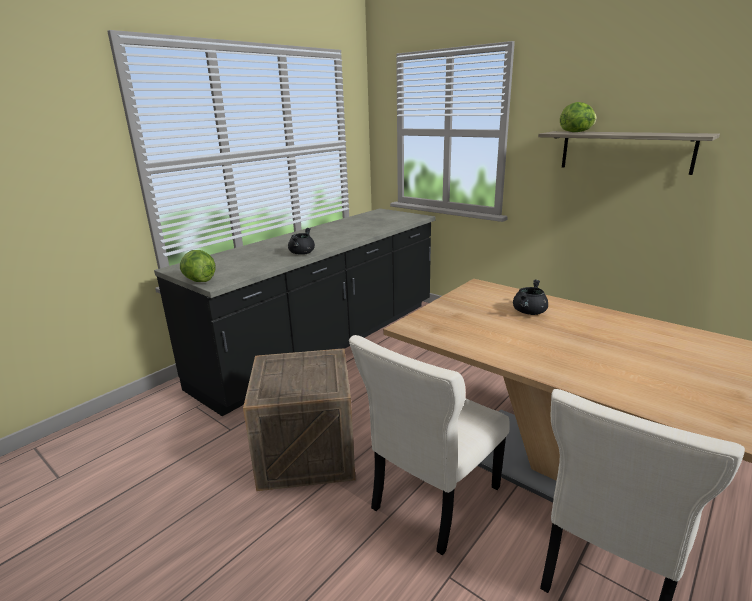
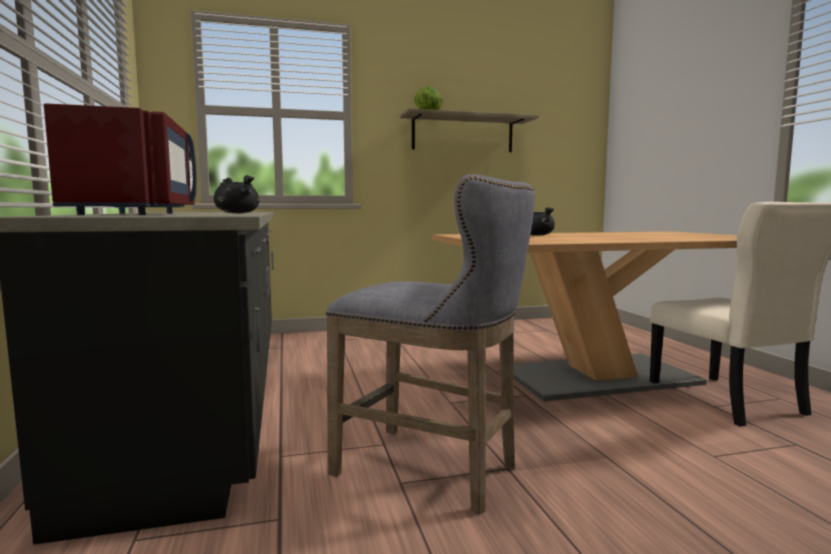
camera: 55 degrees left, 15 degrees down
(199, 281) = (183, 215): lettuce -> none
(237, 256) = (138, 214): none -> red microwave
(307, 452) = (435, 471): crate -> grey stool
(432, 500) = (599, 431): beige chair -> none

